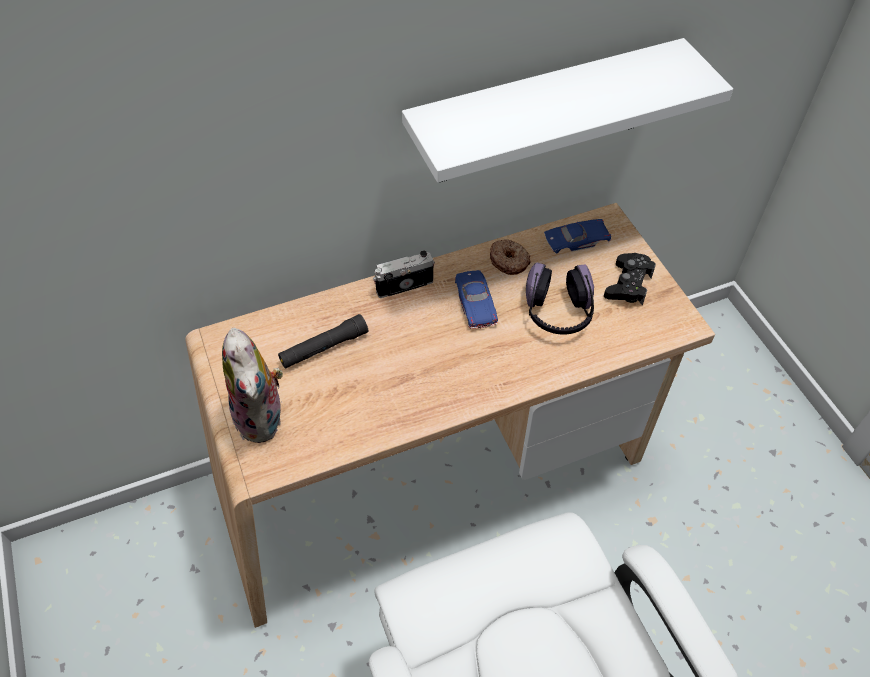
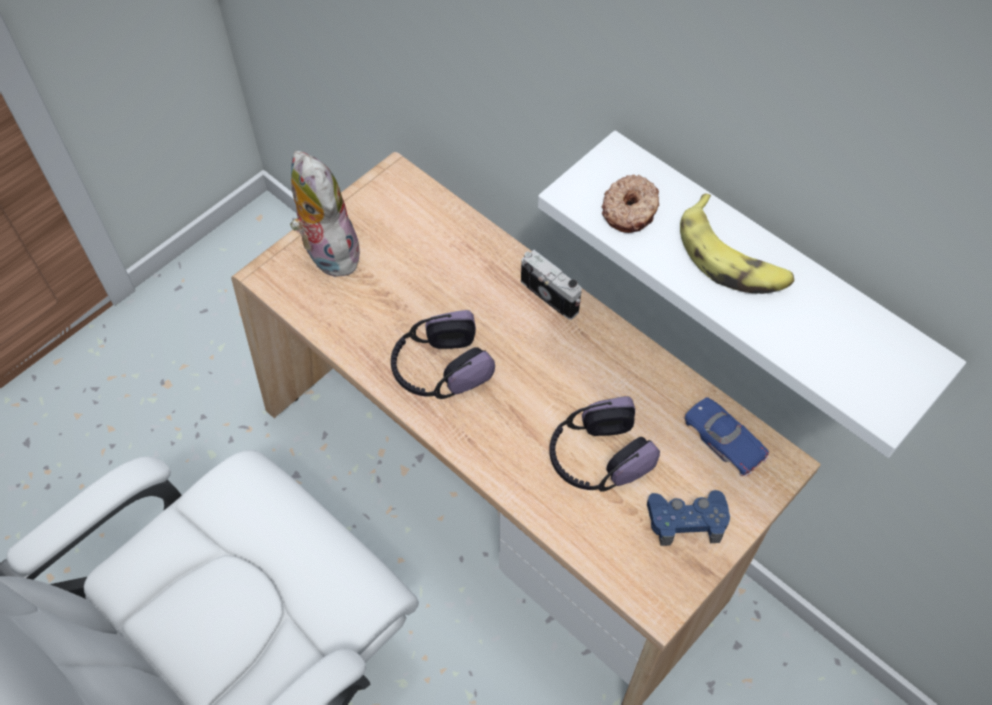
camera: 65 degrees right, 5 degrees up
(263, 417) = (327, 252): plush toy -> plush toy turned 105 degrees clockwise
(324, 348) = (431, 262): black flashlight -> none
(430, 379) = (439, 369): none -> headphones
(475, 303) = (564, 370): blue toy car -> none
(509, 261) = (646, 380): donut -> donut (630, 211)
(555, 98) = (732, 258): none -> banana
(628, 284) = (686, 520): black game controller -> blue game controller

